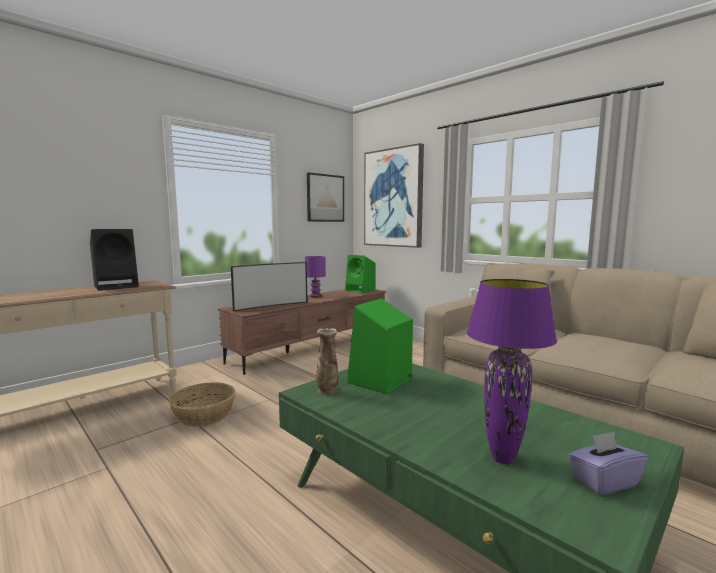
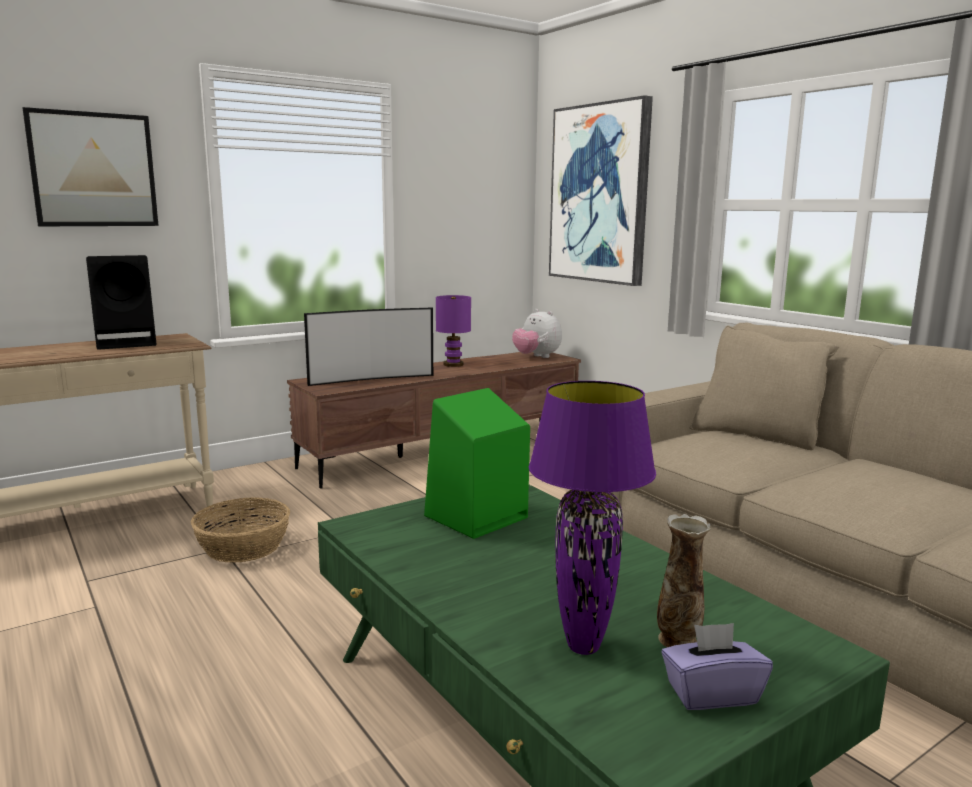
camera: 10 degrees right, 5 degrees up
(325, 198) = (482, 192): picture -> picture (93, 170)
(327, 391) = (388, 527): vase -> vase (678, 641)
(360, 290) = (536, 357): green speaker -> plush toy

